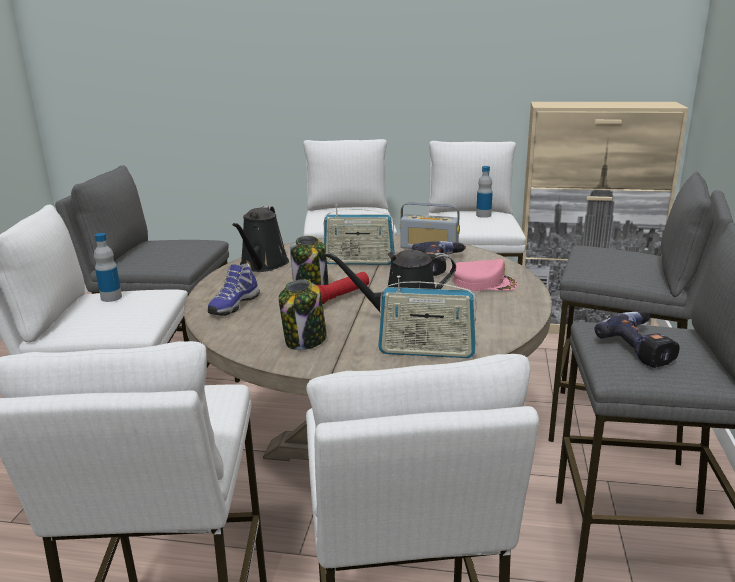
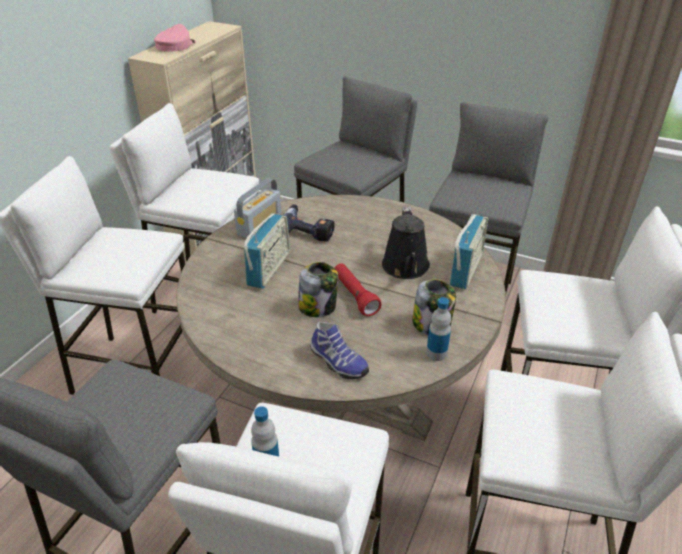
camera: 75 degrees left, 15 degrees up
(262, 265) = (235, 332): black watering can -> none
(483, 215) = (197, 180): bottle -> bottle (436, 353)
(483, 283) = (356, 219): pink cap -> pink cap (175, 45)
(642, 347) = (482, 192): power drill -> none

